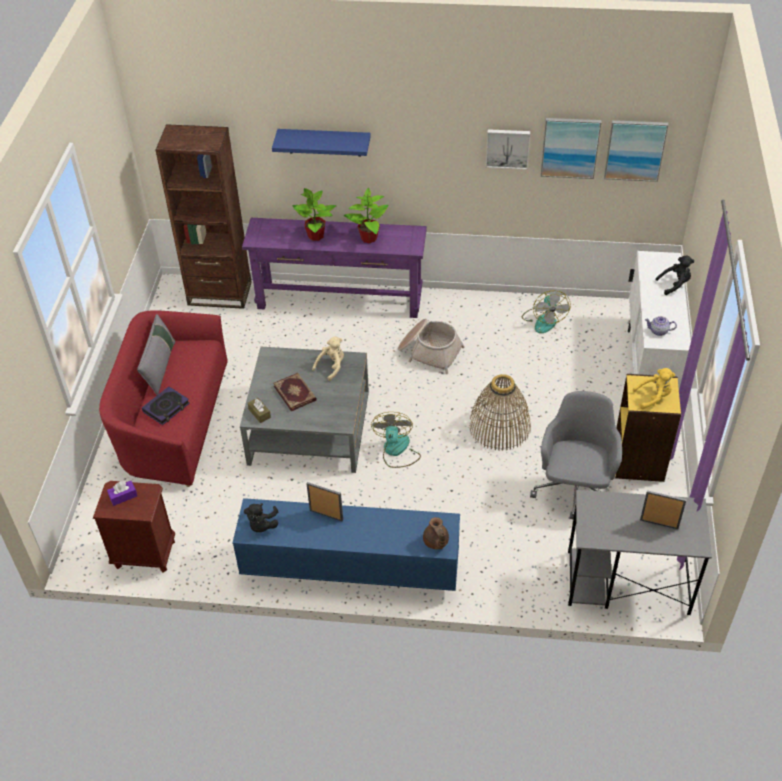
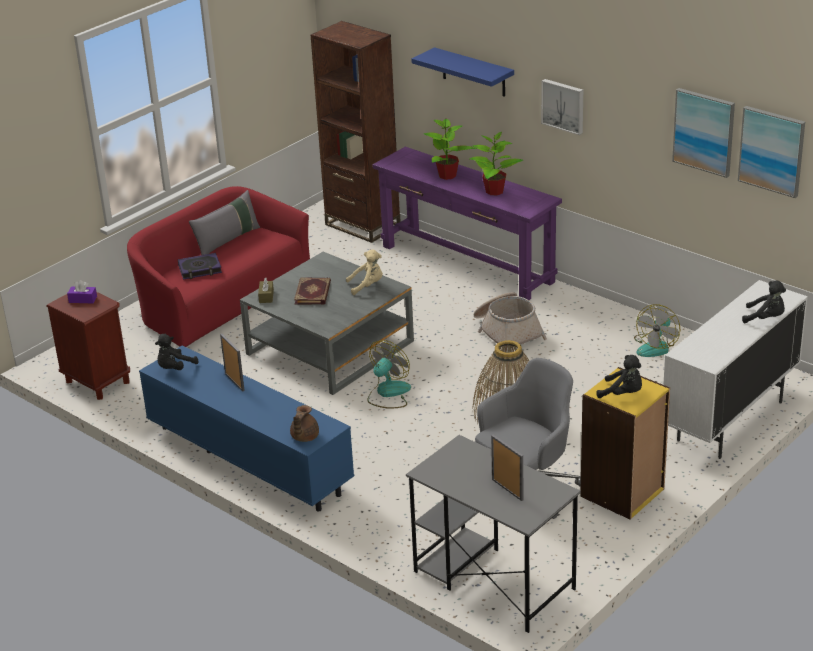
camera: 35 degrees right, 15 degrees down
(507, 148) = (642, 118): picture -> picture (563, 106)
(654, 397) = (623, 394): yellow plush toy -> black plush toy
(659, 331) = (698, 348): teapot -> none

